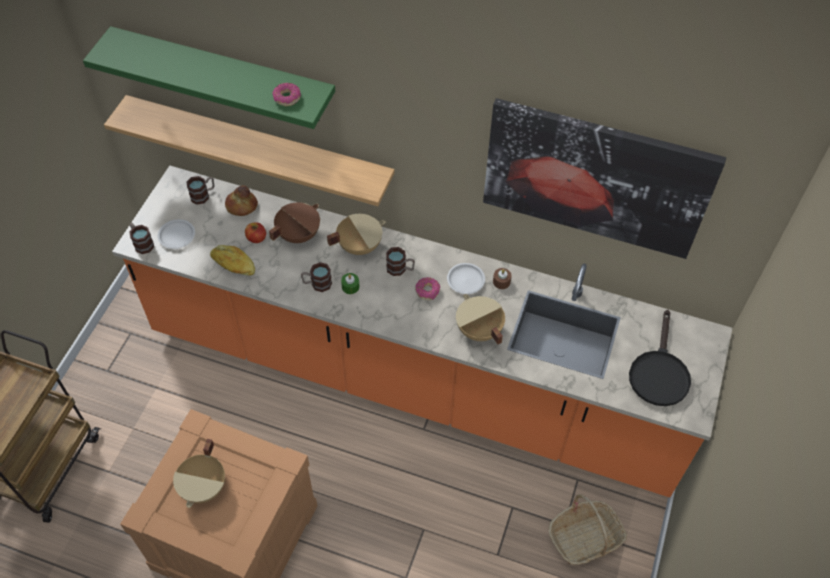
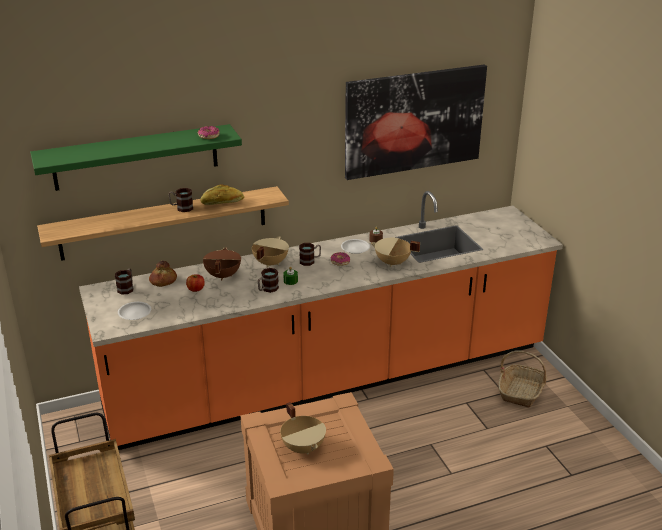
camera: 40 degrees left, 25 degrees down
(142, 243) = (112, 328): mug -> mug (181, 208)
(233, 265) = (197, 307): bread -> bread (222, 202)
(658, 372) = (505, 234): black frying pan -> none

